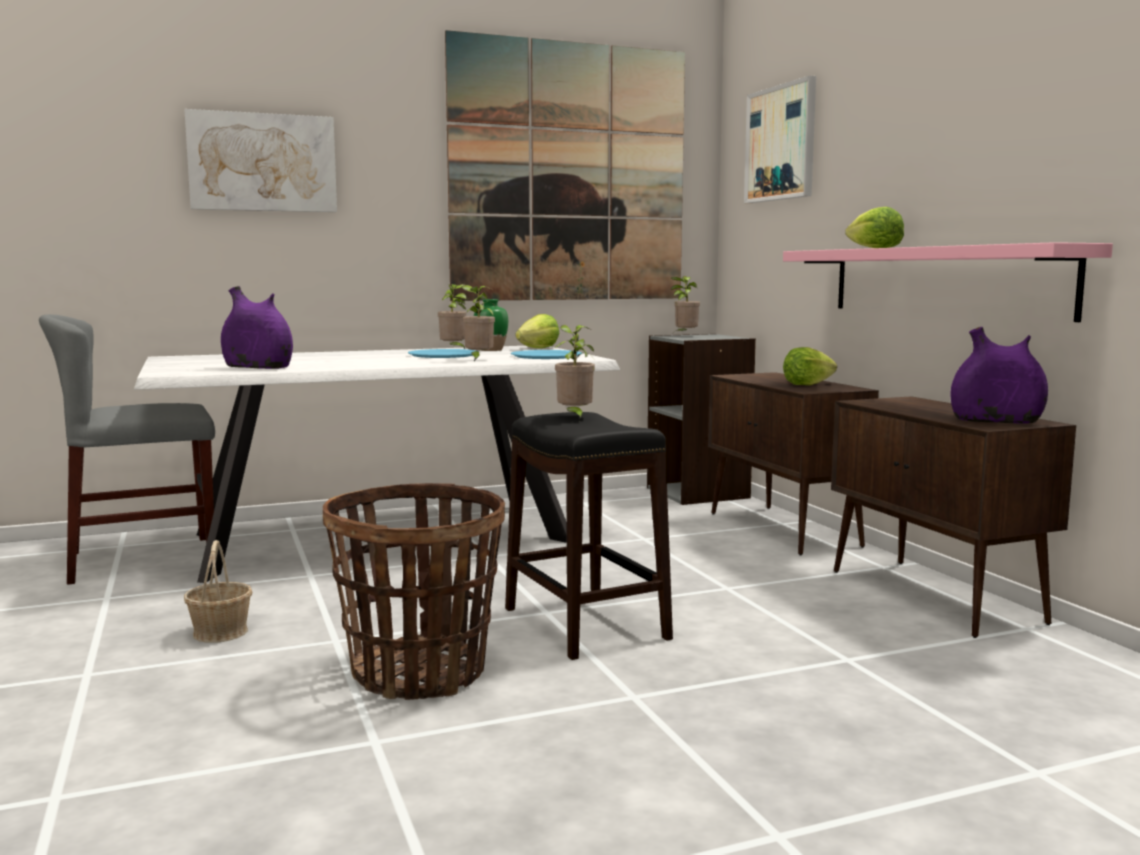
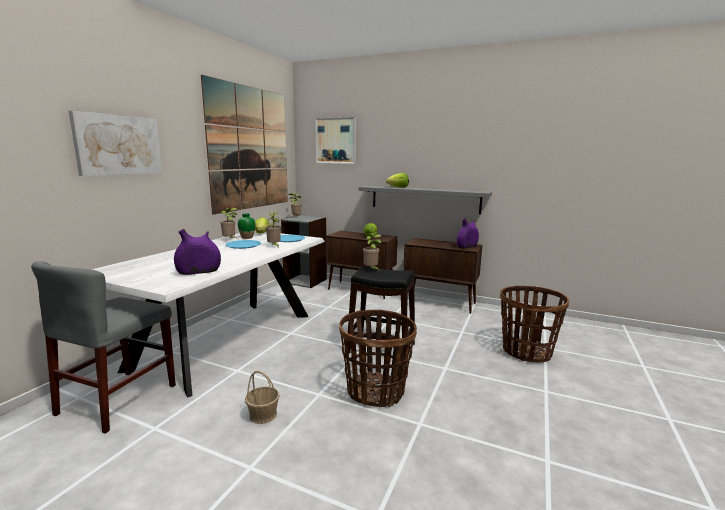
camera: 45 degrees left, 5 degrees up
(939, 755) = (526, 352): none -> basket
(943, 281) = (424, 199): pink shelf -> grey shelf

